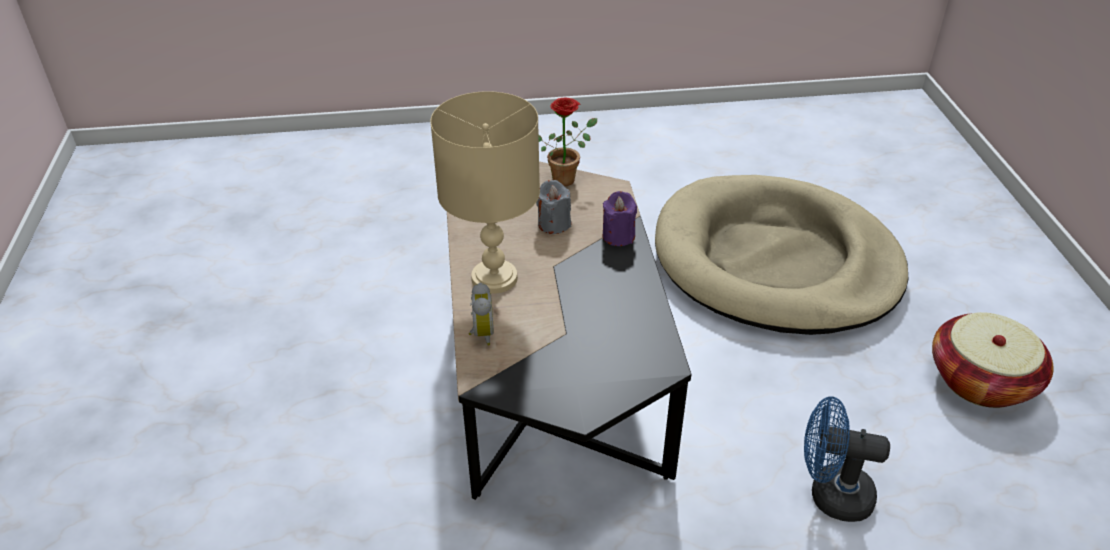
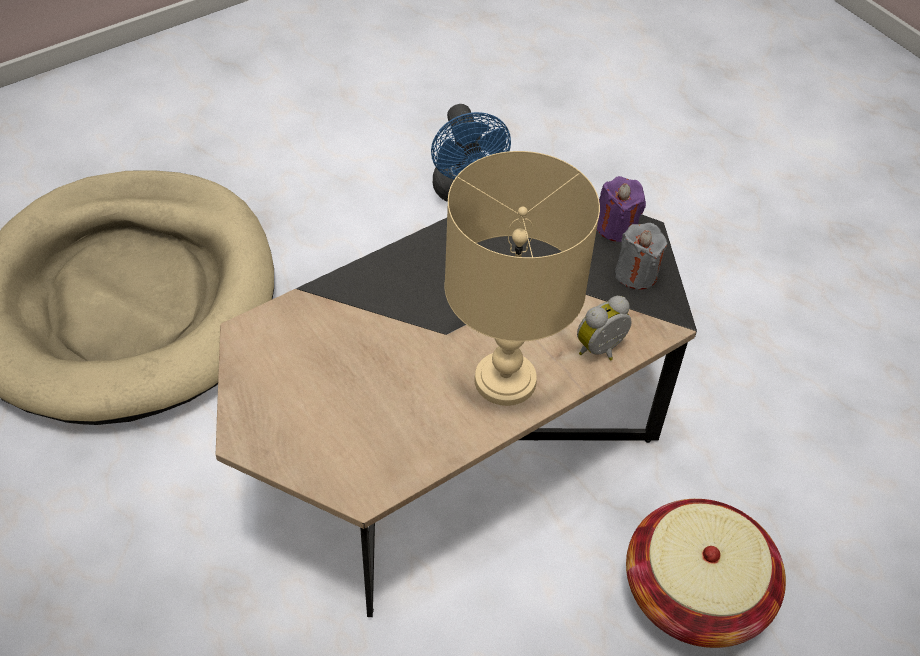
camera: 120 degrees left, 10 degrees up
(554, 224) = (364, 365): grey candle -> grey candle (636, 274)
(567, 178) = (247, 392): potted plant -> none
(618, 236) = (352, 294): purple candle -> purple candle (616, 227)
(981, 380) = (257, 120): basket -> basket (695, 592)

